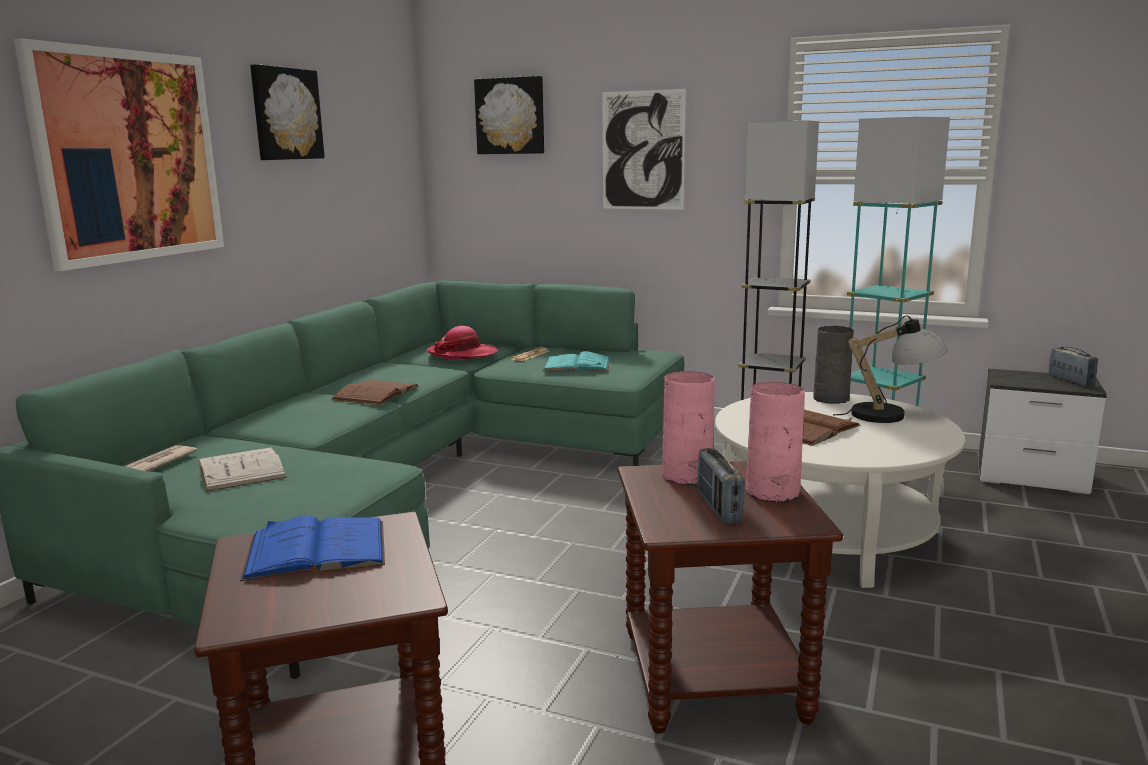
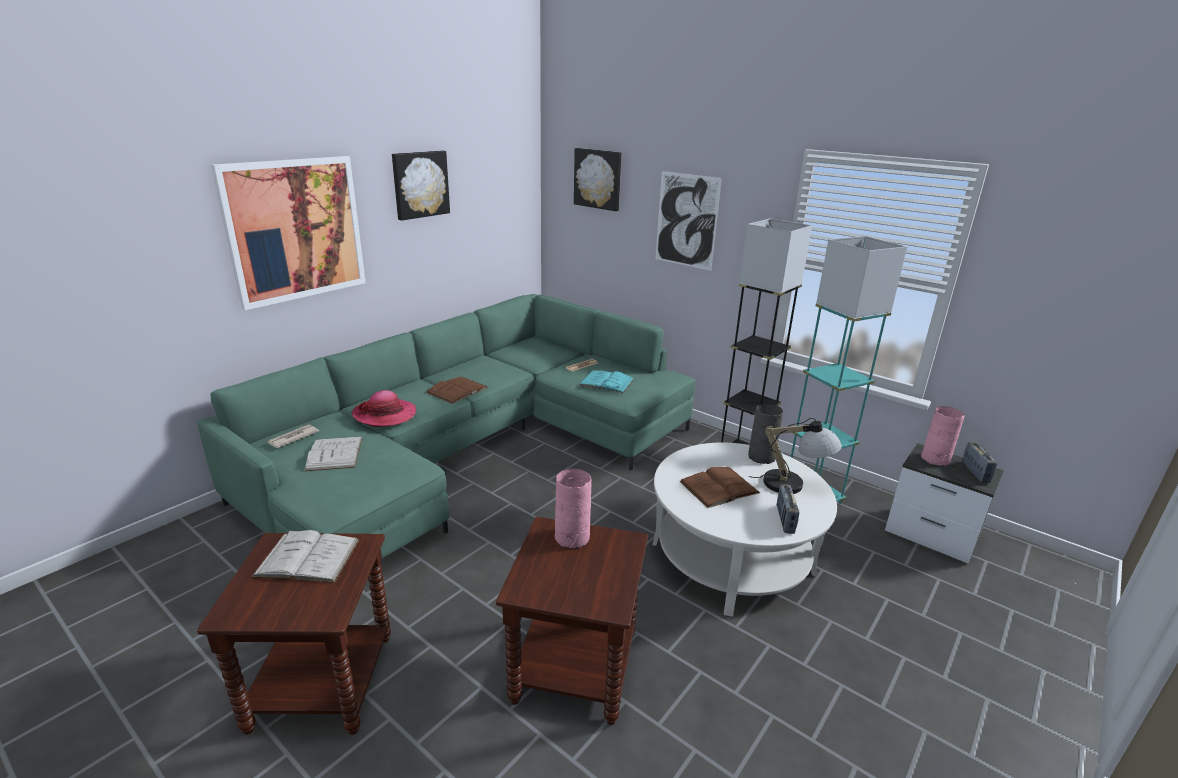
camera: 15 degrees right, 10 degrees up
(316, 549) = (307, 558): blue book -> white book
(462, 354) = (537, 356): hat -> hat (385, 415)
(719, 508) = (567, 577): radio -> radio (785, 520)
(771, 492) = (614, 569): pink vase -> pink vase (934, 459)

